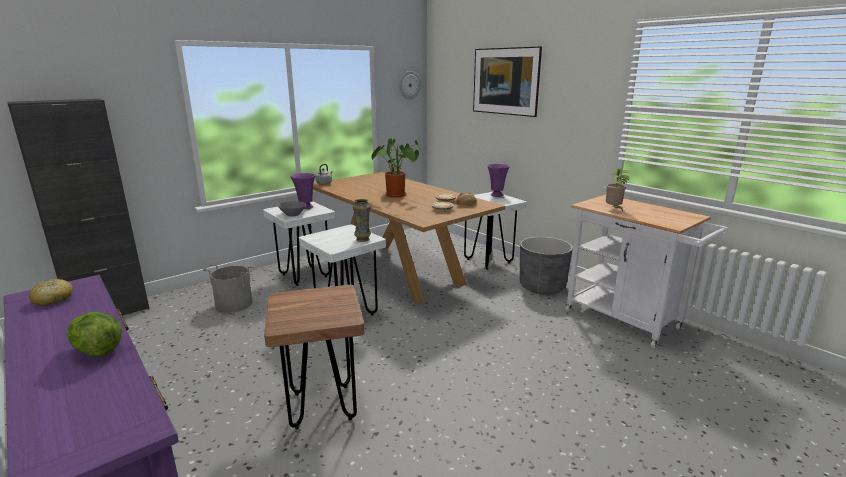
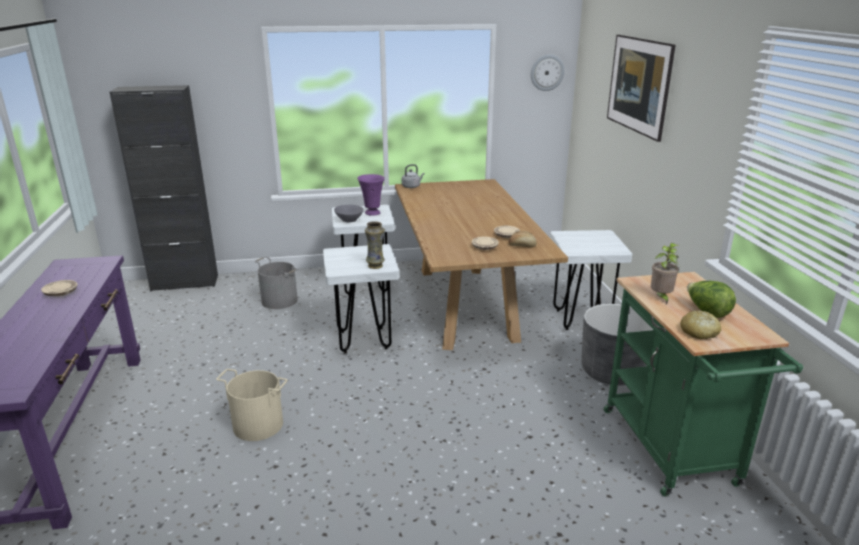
camera: 30 degrees right, 5 degrees up
(53, 299) = (74, 271): bread -> bread (699, 332)
(65, 322) = (61, 293): none -> beige plate
(97, 350) = (53, 323): lettuce -> lettuce (707, 312)
(322, 406) = (258, 424): brown stool -> beige bucket
(398, 195) = (465, 217): potted plant -> none
(496, 195) = (605, 237): purple vase -> none
(628, 322) = (673, 452): white cart -> green cart

